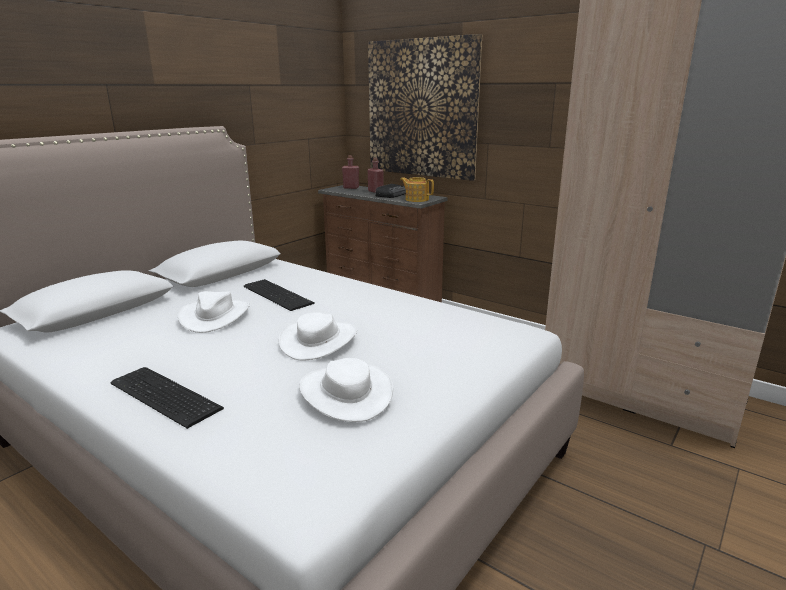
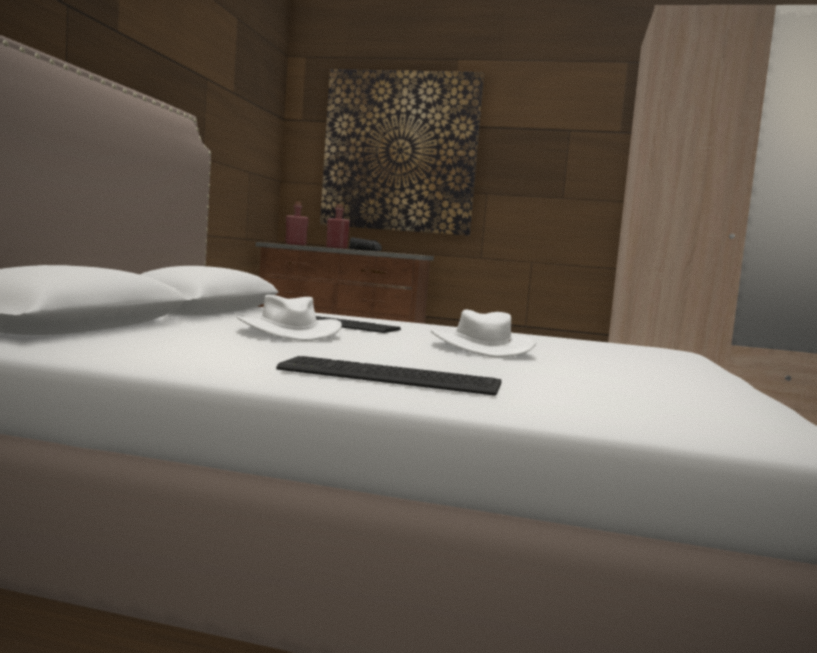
camera: 25 degrees left, 15 degrees down
(346, 392) = (619, 371): white hat -> none
(416, 199) = (405, 253): teapot -> none

